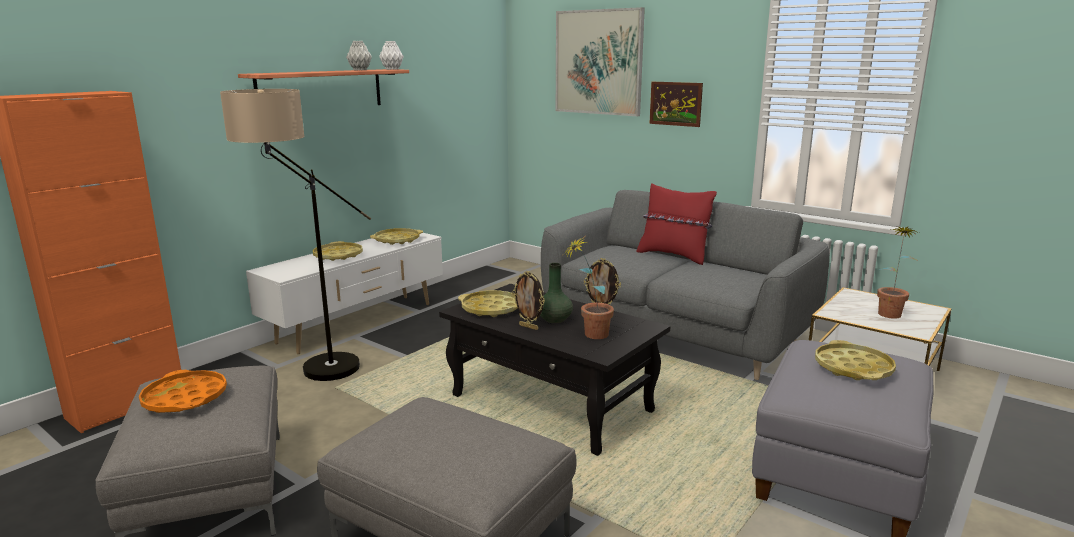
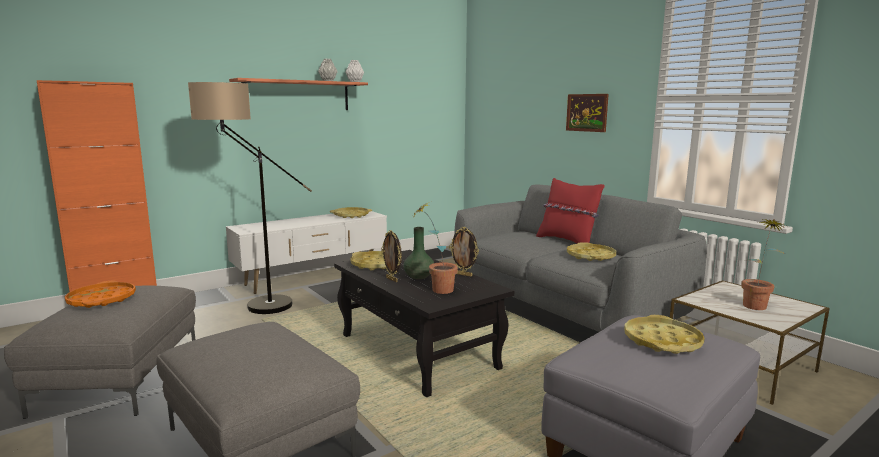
camera: 15 degrees right, 5 degrees down
(338, 256) = (298, 222): yellow tray -> yellow tray (590, 256)
(598, 62) = (529, 80): picture -> none

